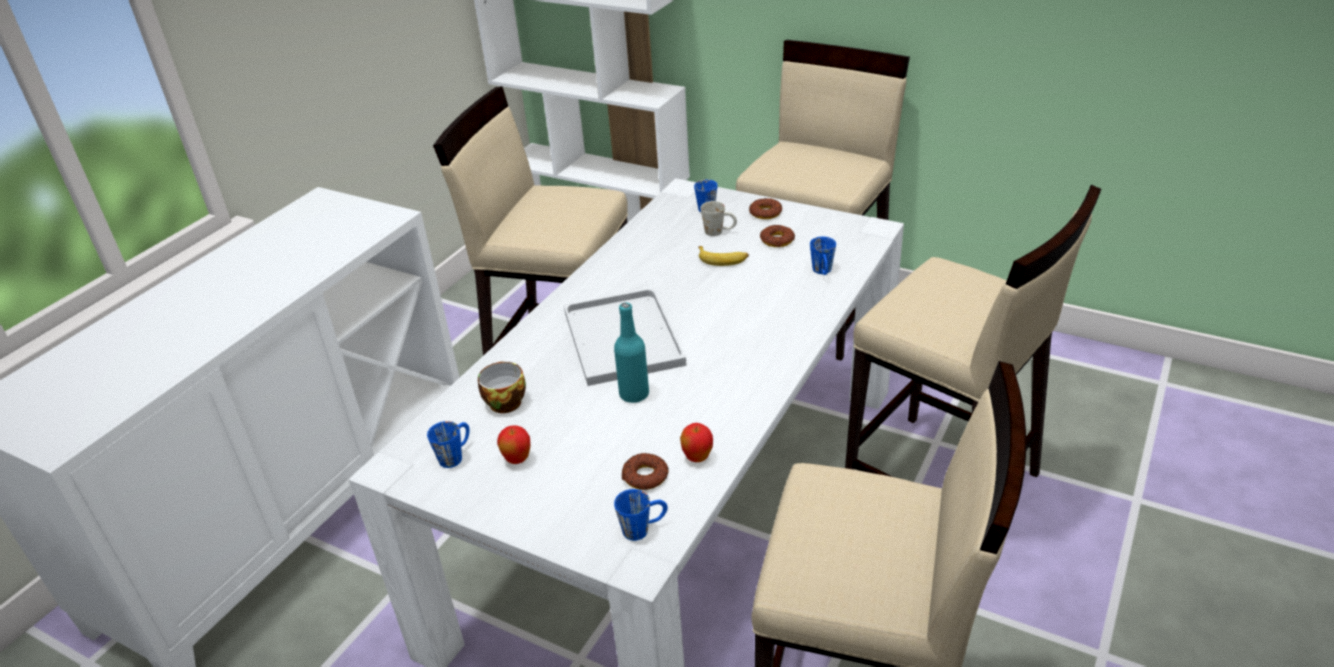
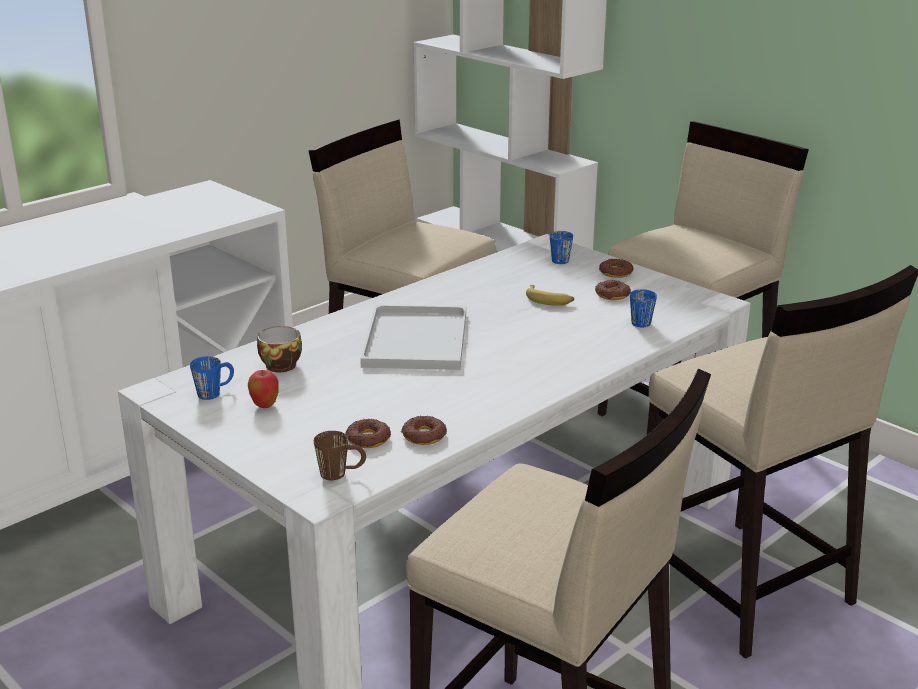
camera: 15 degrees right, 10 degrees down
(634, 394) = (398, 381): turquoise bottle -> none
(643, 528) = (341, 473): blue mug -> brown mug
(697, 458) = (424, 436): apple -> donut
(719, 232) = (560, 279): white mug -> none

